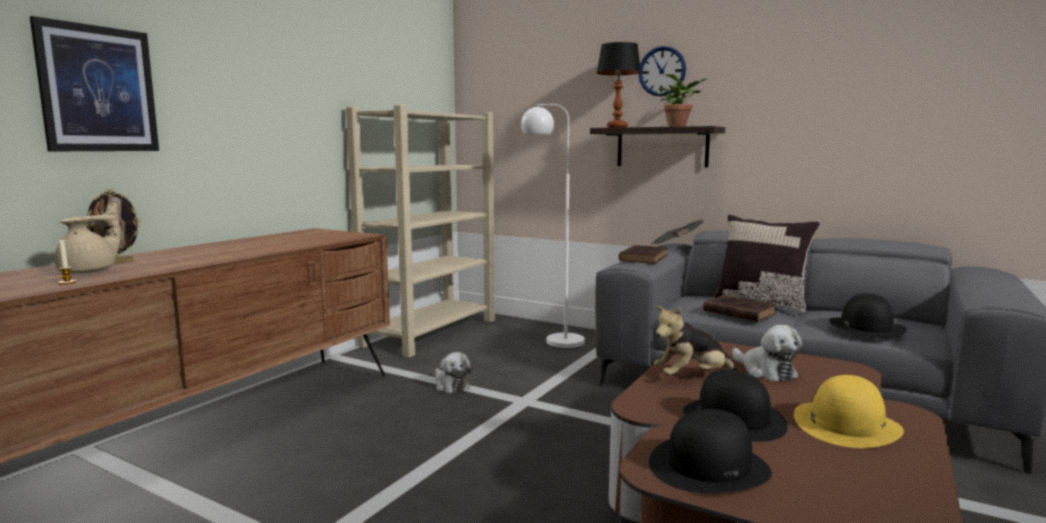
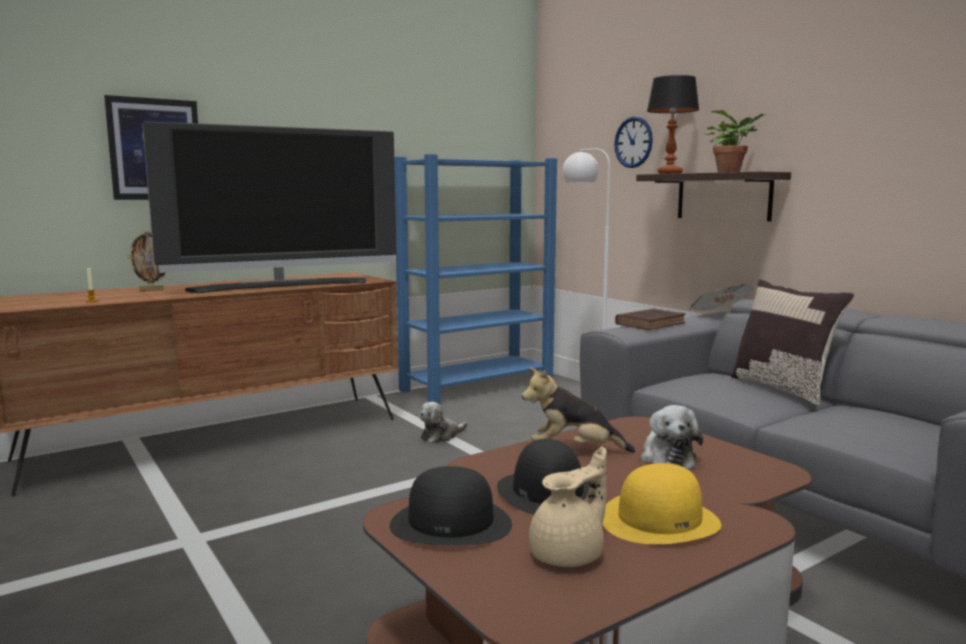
camera: 25 degrees right, 0 degrees up
(91, 271) = (122, 295): beige teapot -> beige teapot (569, 555)
(275, 247) = (282, 286): none -> television
(430, 332) = (477, 386): beige bookcase -> blue bookcase
(450, 385) = (441, 436): plush toy -> plush toy turned 60 degrees clockwise
(662, 71) = (725, 106): wall clock -> wall clock (633, 142)
(737, 312) = (725, 395): brown book -> none
(866, 327) = (863, 430): black hat -> none

